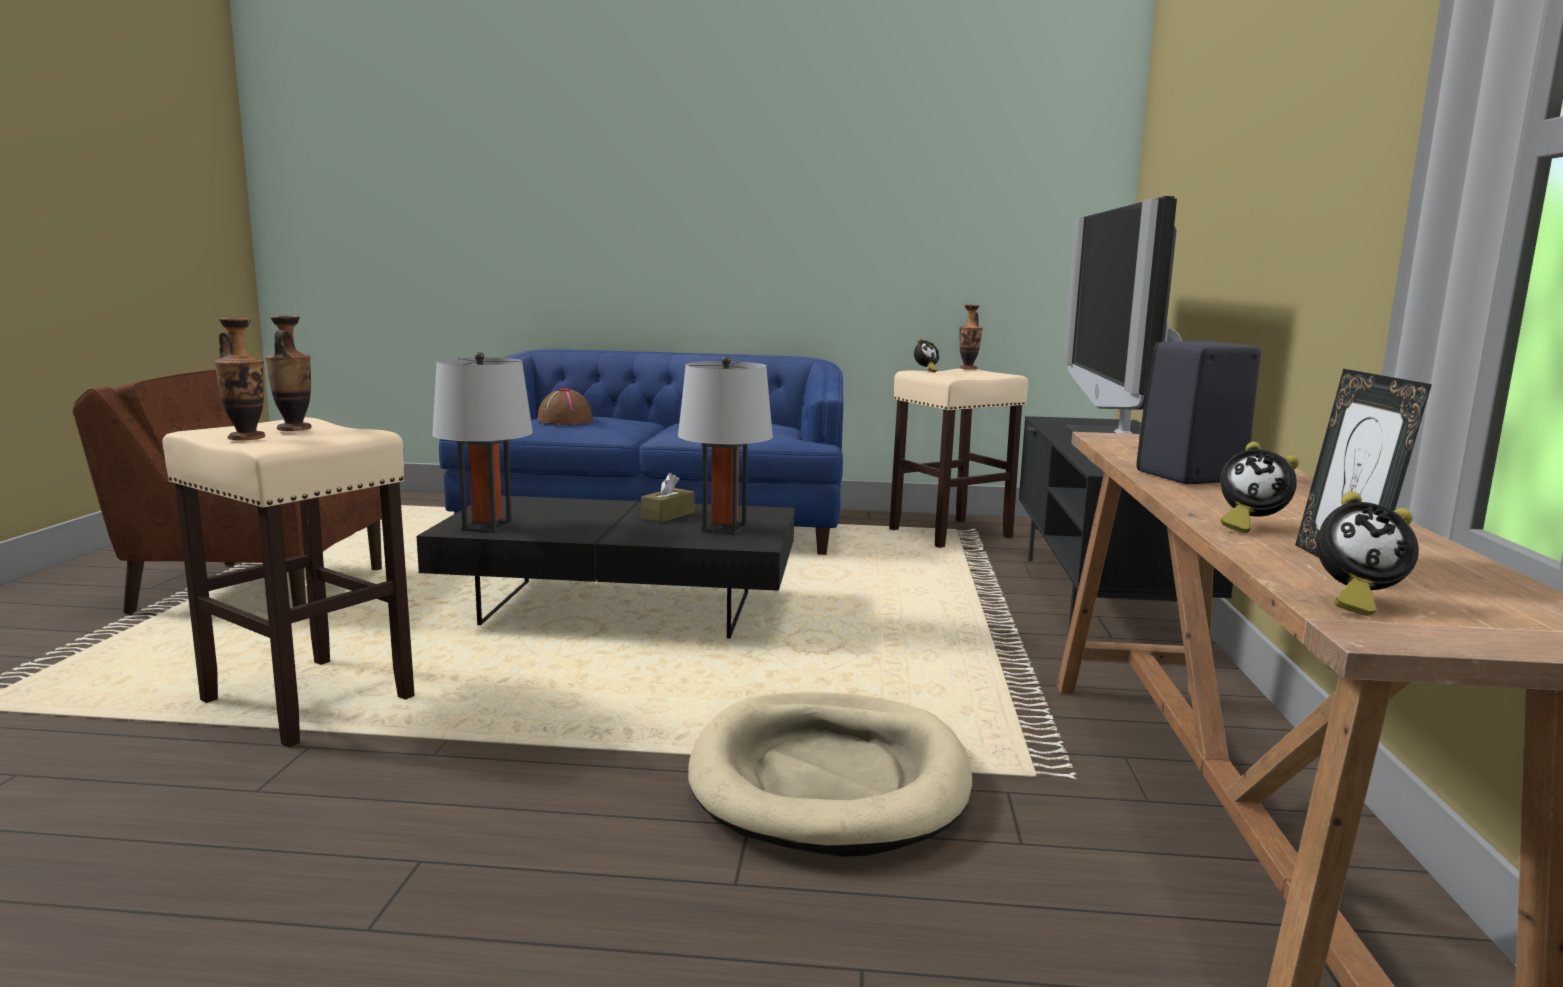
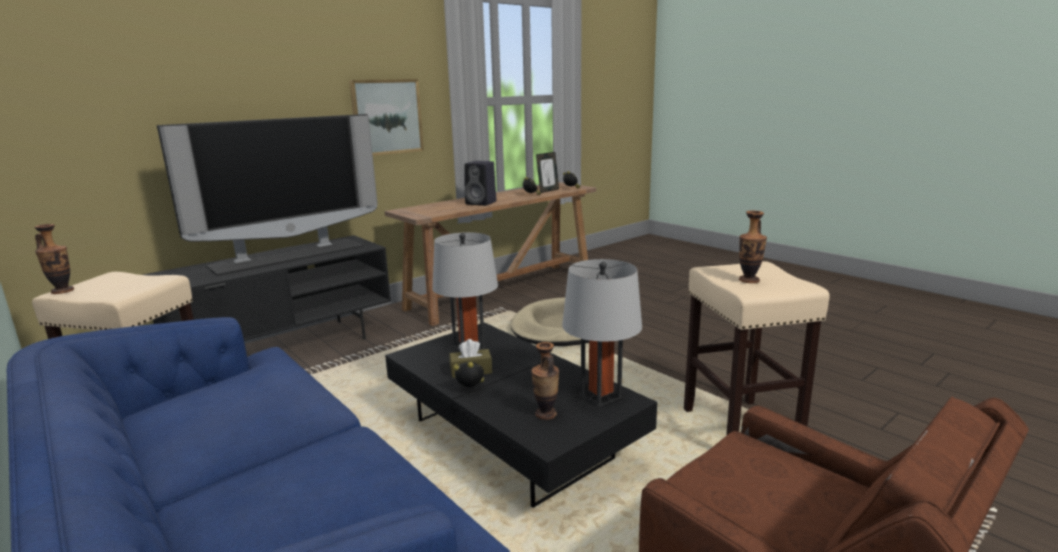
camera: 135 degrees left, 5 degrees up
(246, 438) = (774, 273): vase -> vase (546, 414)
(565, 420) = (339, 490): brown hat -> none
(925, 371) = (117, 293): alarm clock -> alarm clock (471, 389)
(1355, 206) = (387, 117): none -> picture

